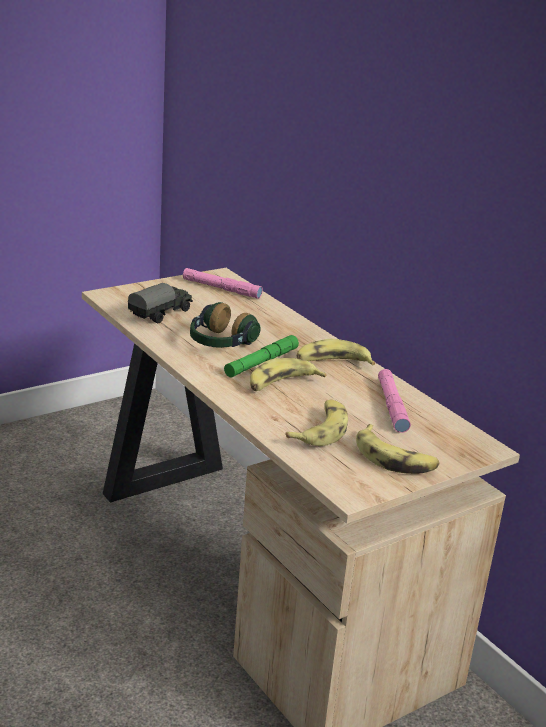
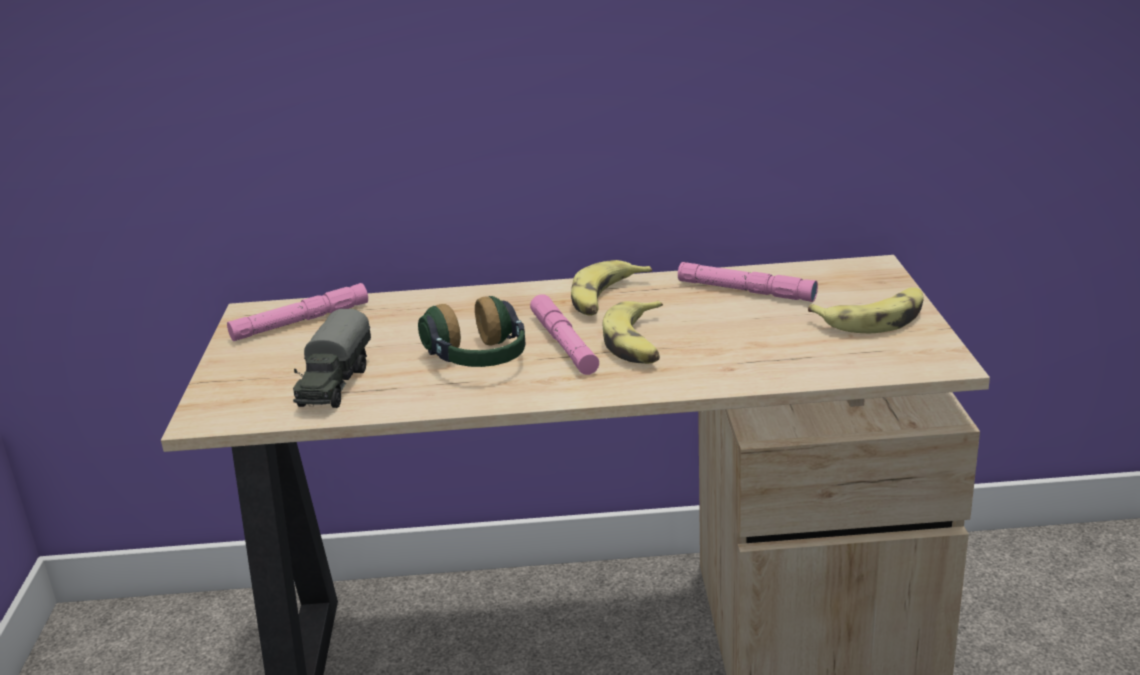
camera: 55 degrees left, 0 degrees up
(161, 314) = (334, 385): toy truck -> toy truck turned 150 degrees counterclockwise
(261, 362) = (564, 343): green flashlight -> pink flashlight
(320, 430) = (780, 346): banana -> none

